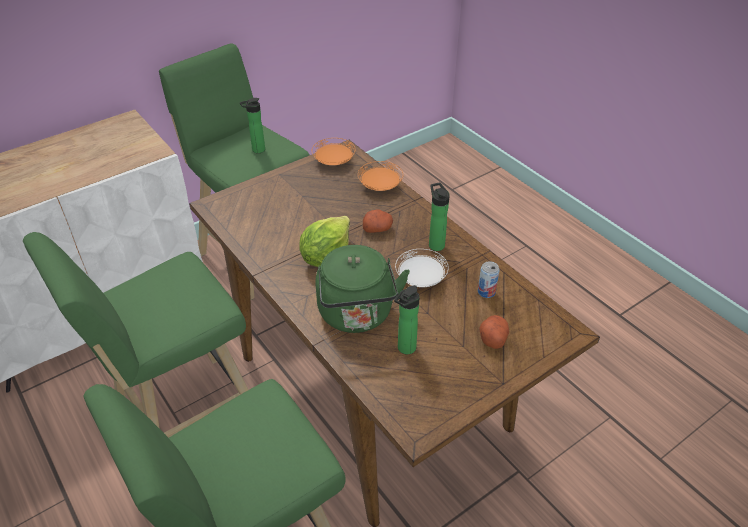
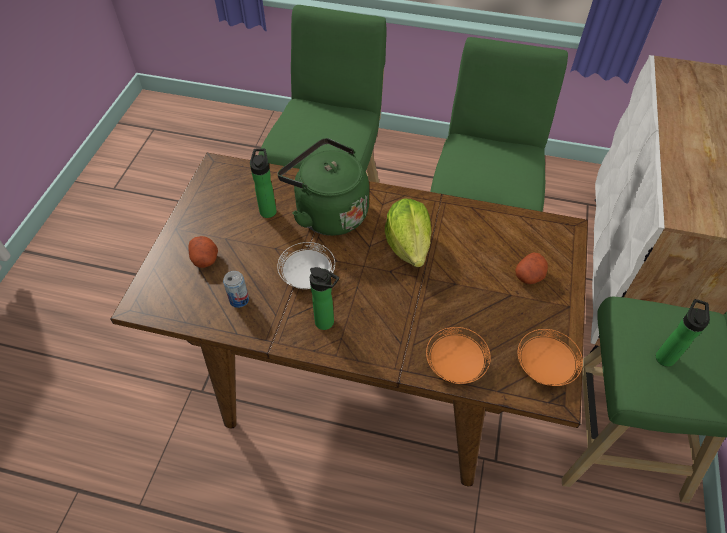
camera: 140 degrees right, 10 degrees up
(377, 228) = (398, 304): potato -> potato (529, 276)

